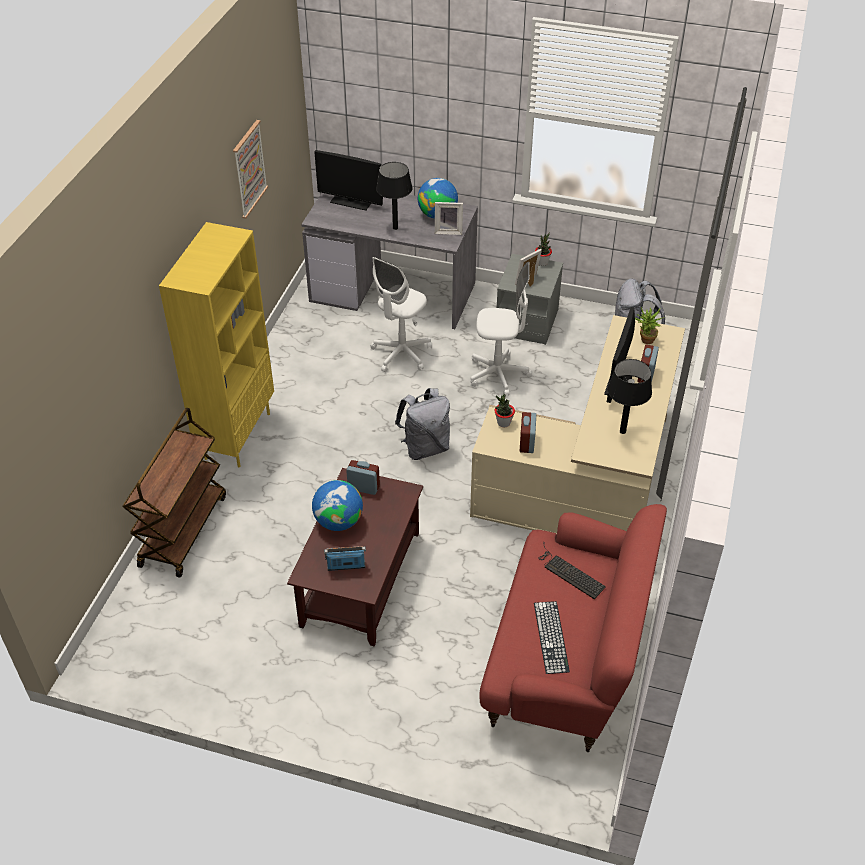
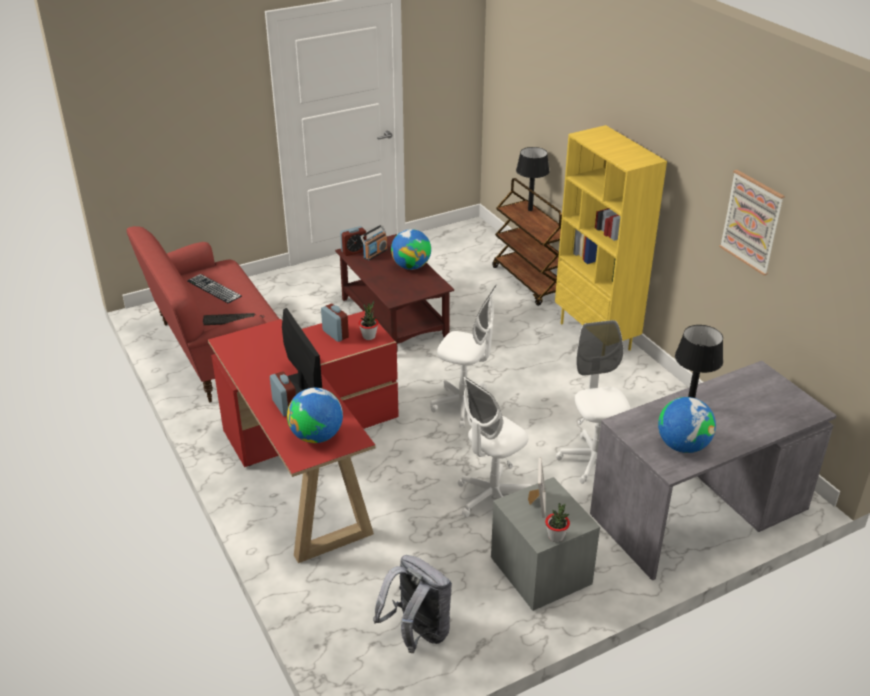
camera: 135 degrees right, 10 degrees down
(351, 201) = (774, 407): monitor -> none
(363, 487) = (424, 287): alarm clock -> alarm clock (354, 251)
(425, 448) = (464, 406): grey backpack -> white office chair
(448, 231) = (643, 436): picture frame -> none
(590, 480) = (310, 462): beige desk -> red desk
(623, 431) = (260, 354): black table lamp -> black table lamp (530, 210)
(645, 341) = (317, 436): potted plant -> globe

